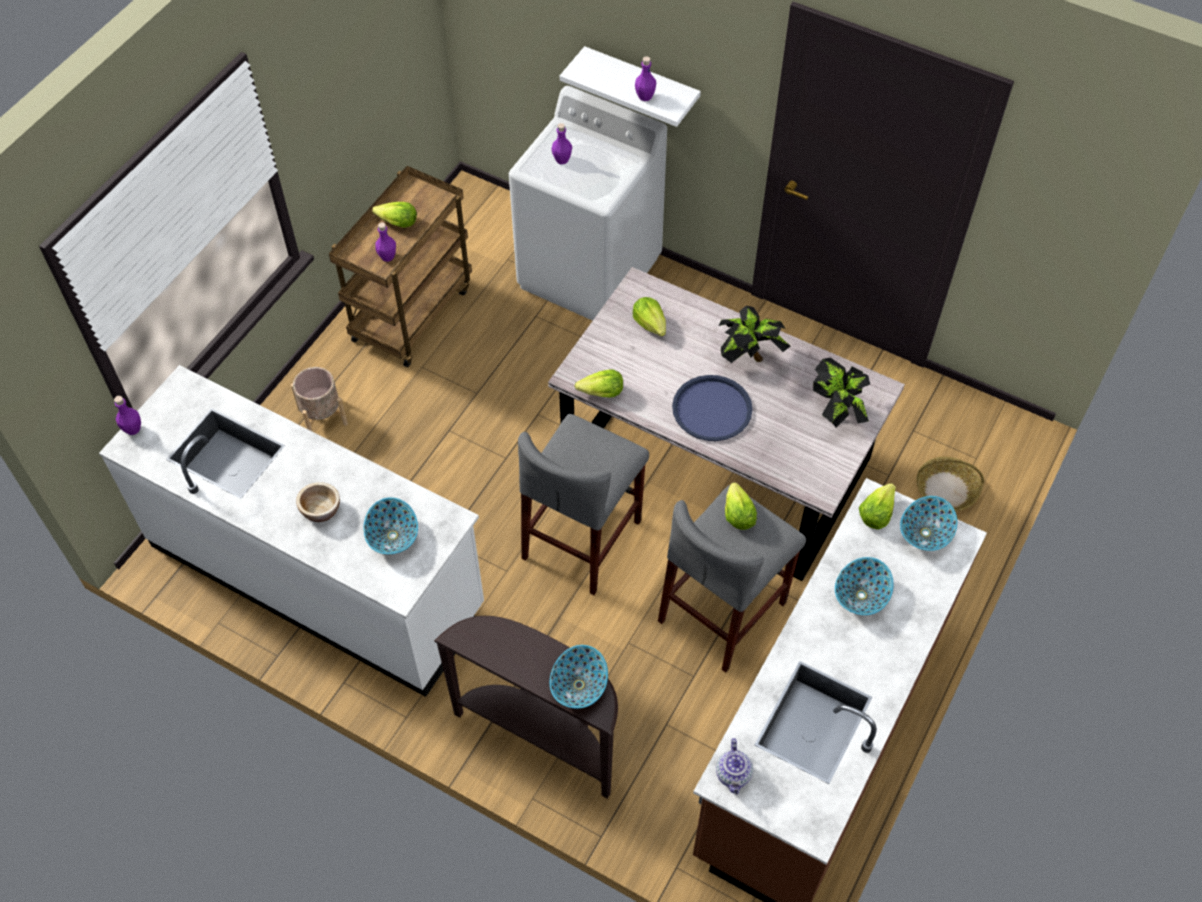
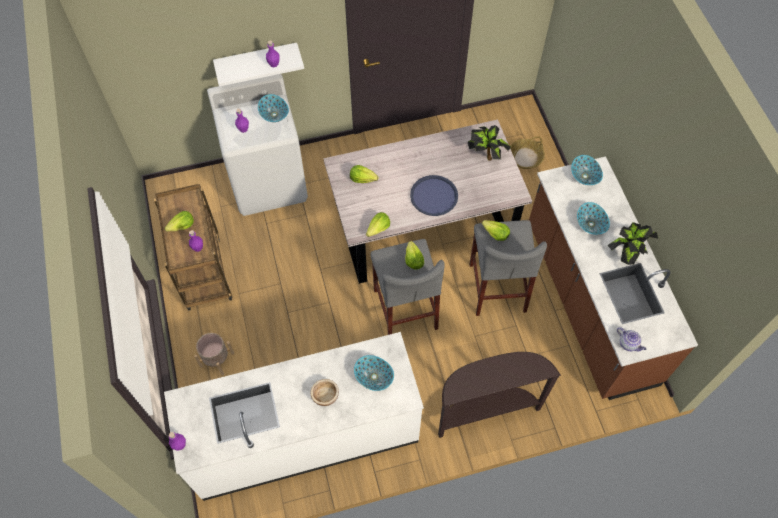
camera: 45 degrees left, 5 degrees up
(578, 685) = (525, 367): bowl -> bowl (274, 115)
(749, 356) = (422, 159): potted plant -> potted plant (627, 252)
(876, 513) = (558, 184): lettuce -> lettuce (413, 260)

